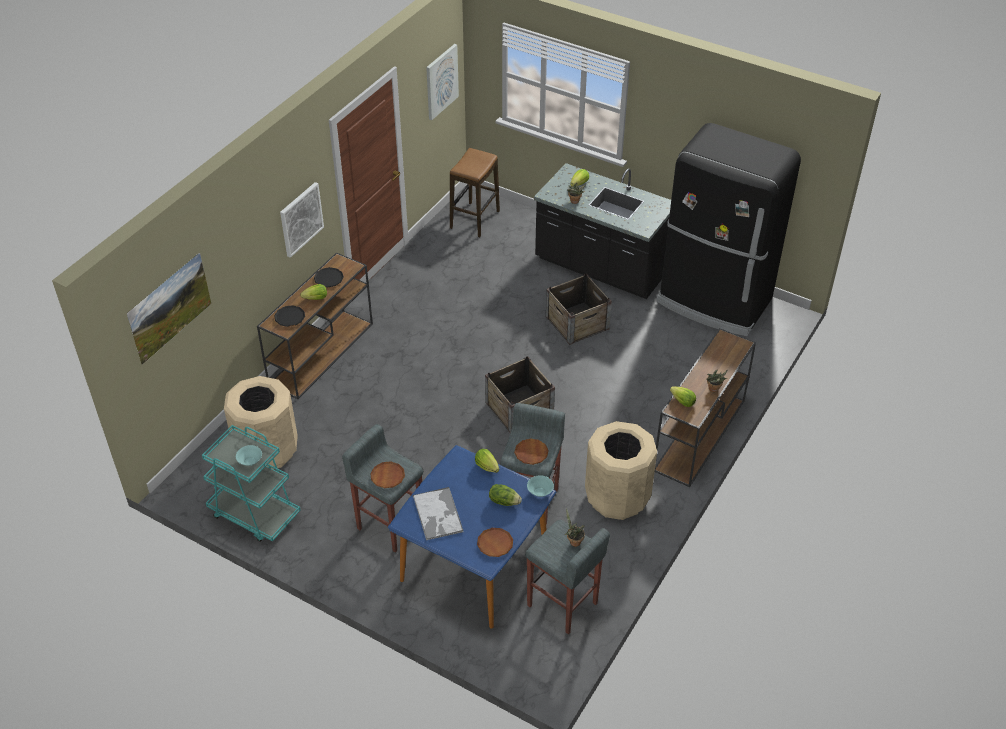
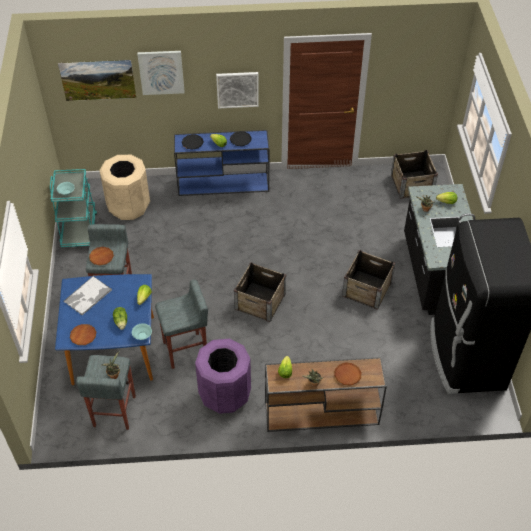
camera: 55 degrees right, 5 degrees up
(322, 352) = (224, 184): brown console table -> blue console table
(441, 81) = (427, 70): picture -> picture (161, 72)
(475, 220) = (411, 184): stool -> crate
(531, 453) = (173, 314): brown plate -> brown plate (347, 375)
(617, 498) = (225, 395): beige trash can -> purple trash can

